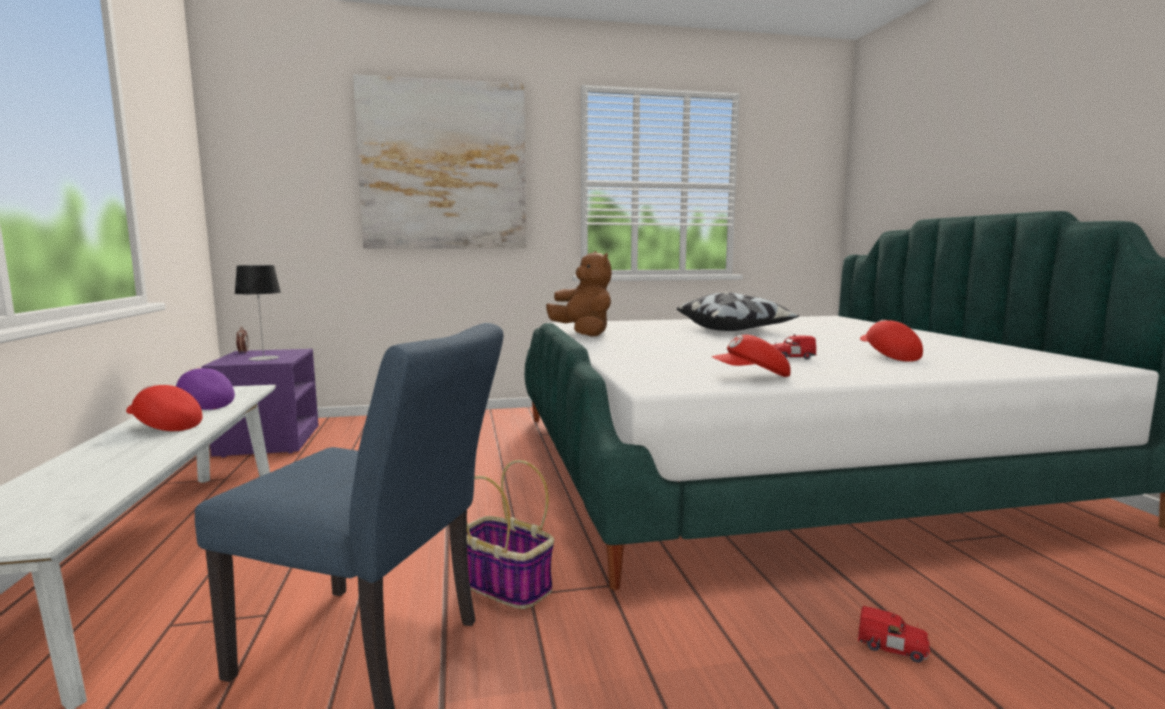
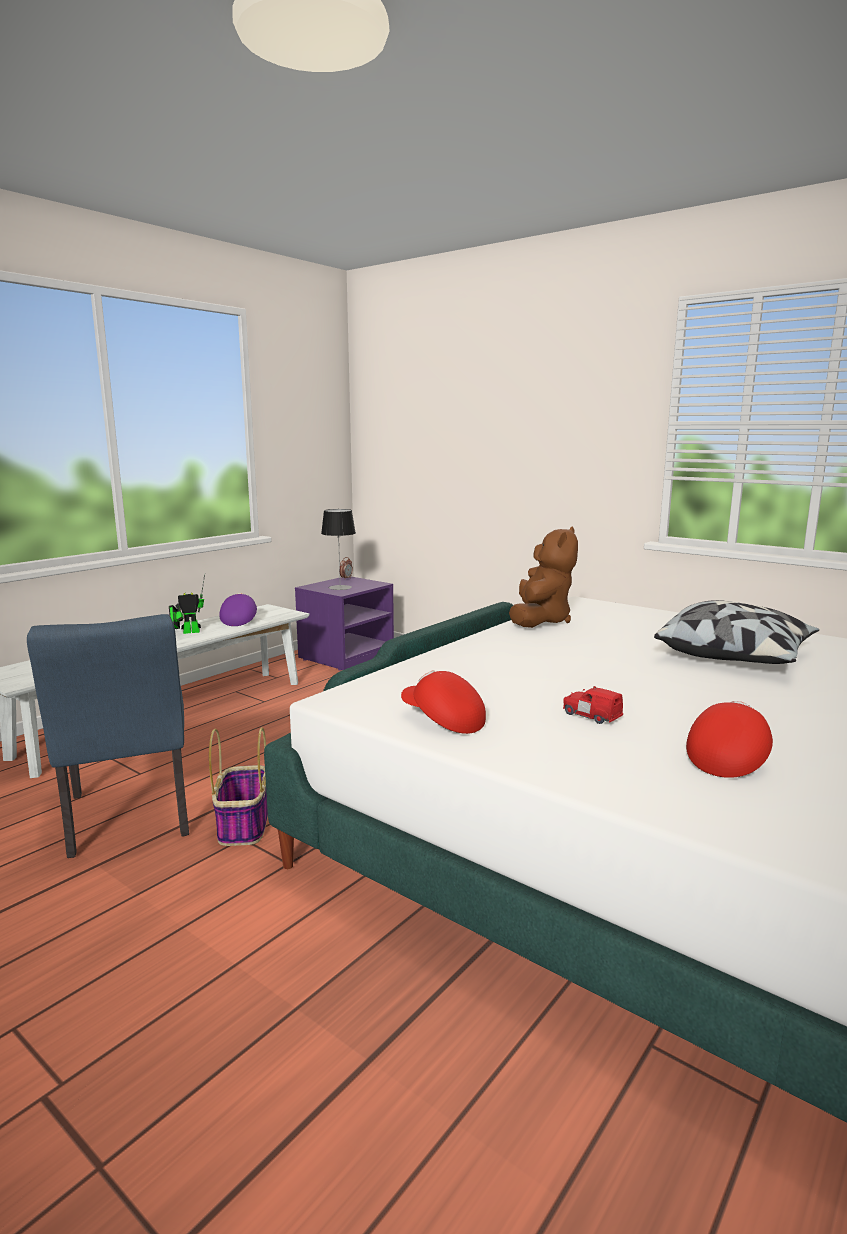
camera: 50 degrees right, 5 degrees up
(164, 426) = (188, 632): red cap -> toy robot
(444, 166) = (520, 411): picture -> none
(892, 648) = (329, 1048): red toy car -> none

